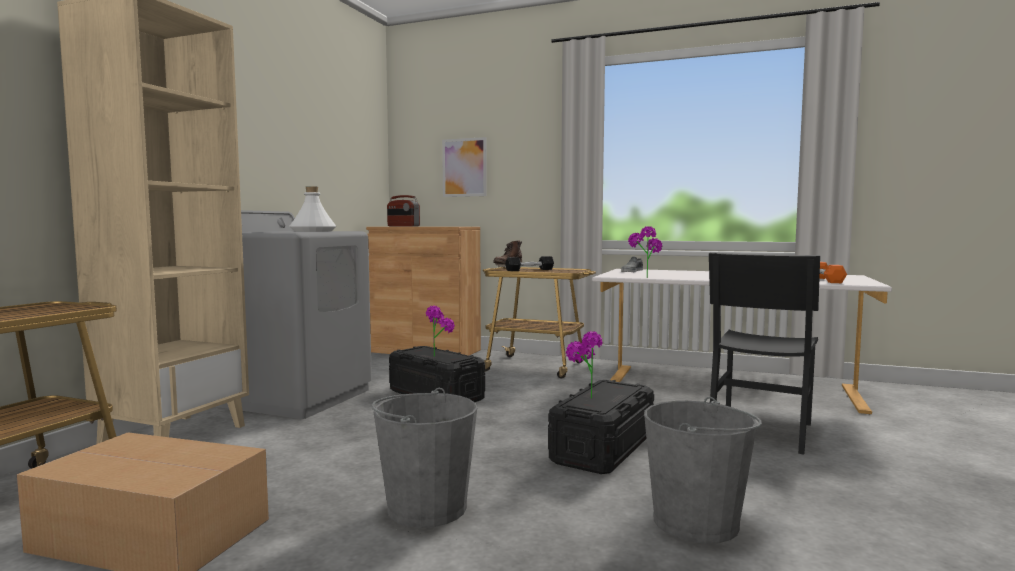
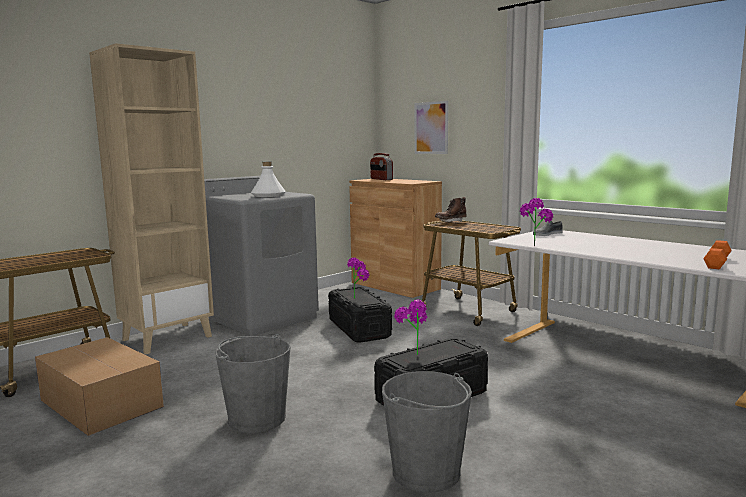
camera: 25 degrees right, 5 degrees up
(530, 270) = (464, 226): black dumbbell -> none
(760, 430) = (596, 405): black chair -> none

